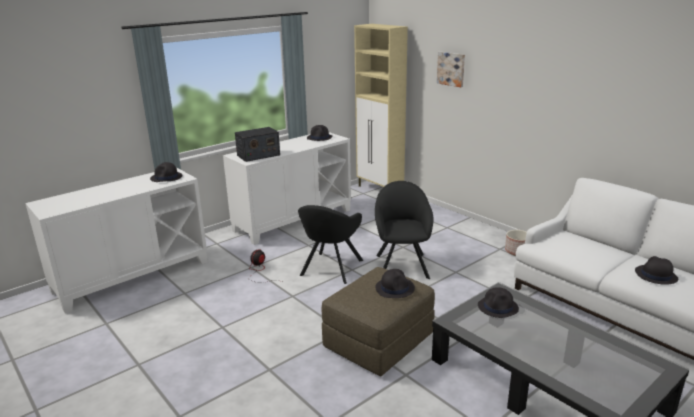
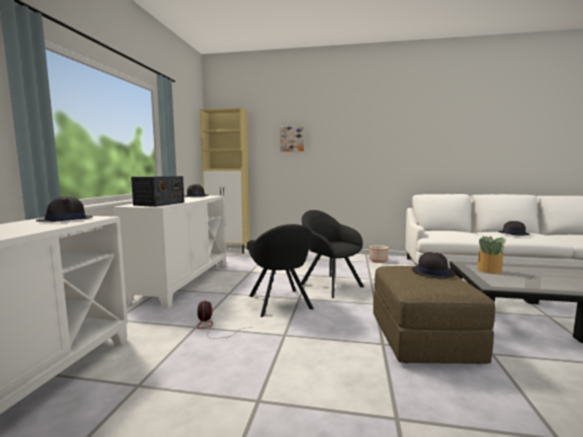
camera: 40 degrees left, 15 degrees down
(498, 307) = (488, 270): black hat -> potted plant

